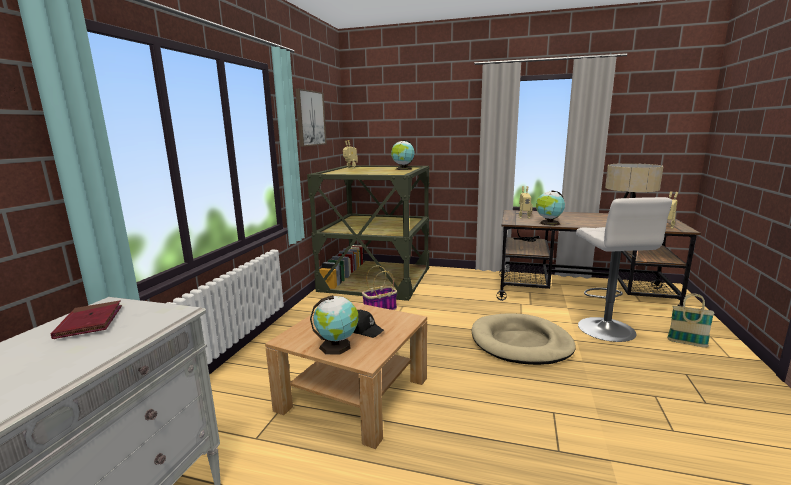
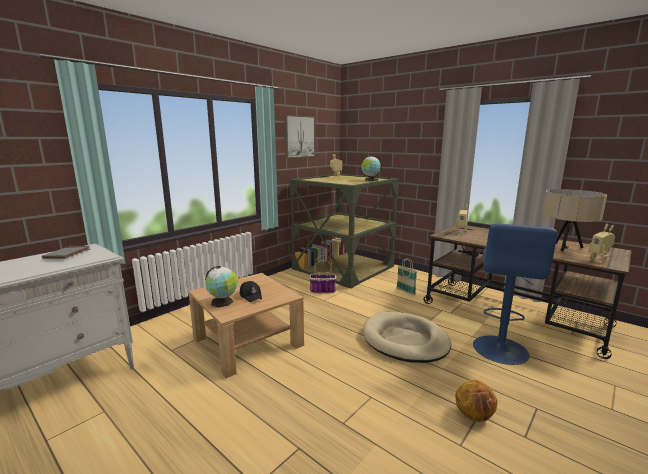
camera: 25 degrees right, 0 degrees up
(90, 322) = (67, 254): red book -> grey book
(549, 223) = (474, 240): globe -> none
(606, 329) = (499, 350): white stool -> blue stool
(653, 398) = (474, 416): none -> basketball
(686, 343) = (575, 383): basket -> basket (405, 291)

